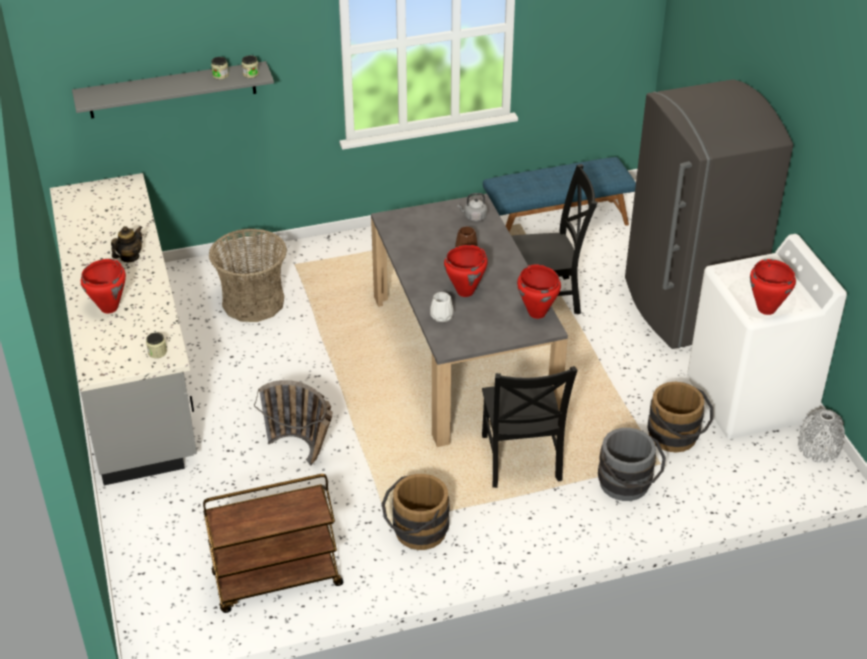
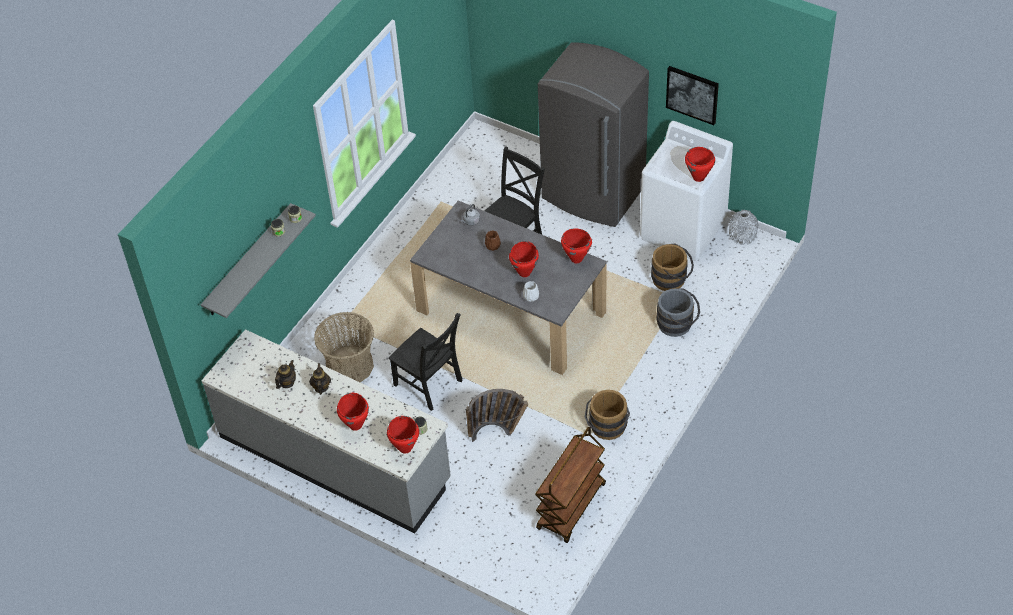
camera: 40 degrees left, 10 degrees up
(109, 234) = (287, 383): none -> teapot
(119, 358) = (405, 448): none -> red cooking pot
(521, 461) = (612, 350): black chair -> black chair (430, 384)
(556, 223) = (461, 186): blue bench -> none
(828, 199) = (692, 94): none -> picture

